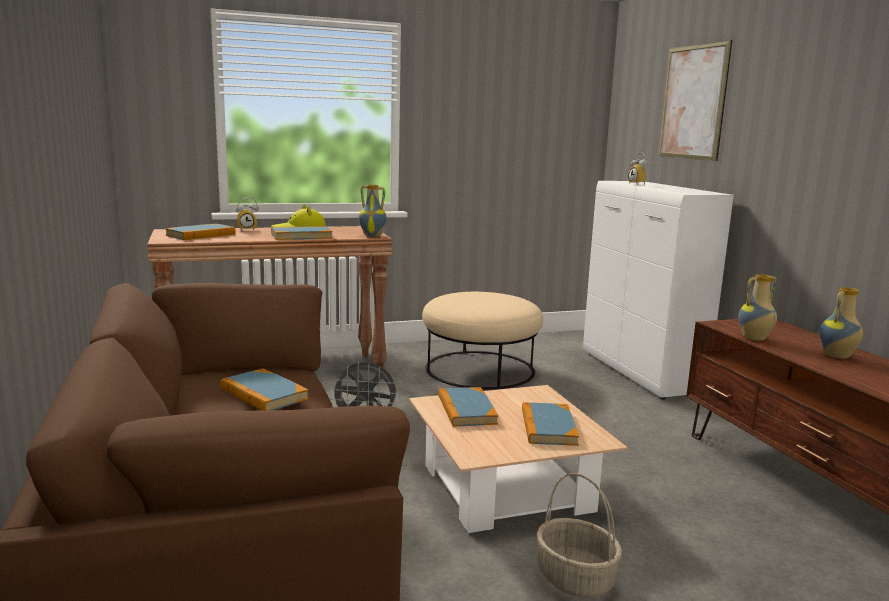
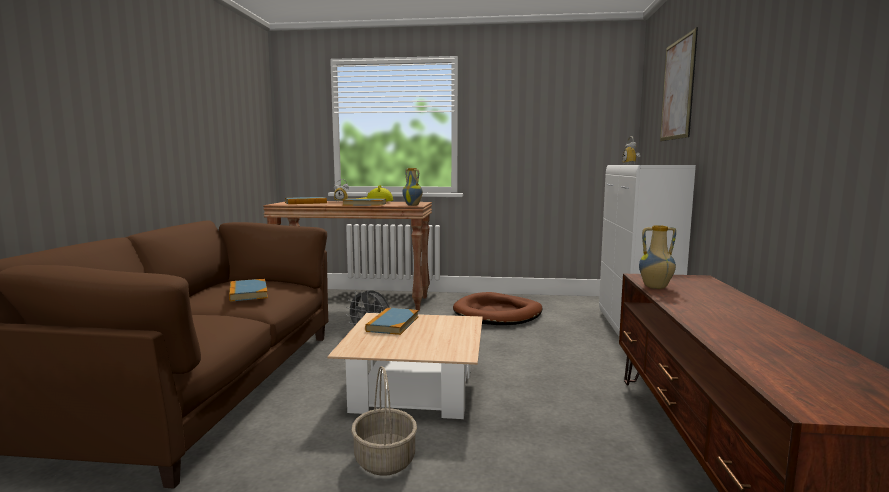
camera: 25 degrees right, 5 degrees down
(480, 369) = (498, 314): beige ottoman -> brown dog bed
(548, 427) = (434, 341): book -> none
(837, 356) = (720, 305): vase -> none

